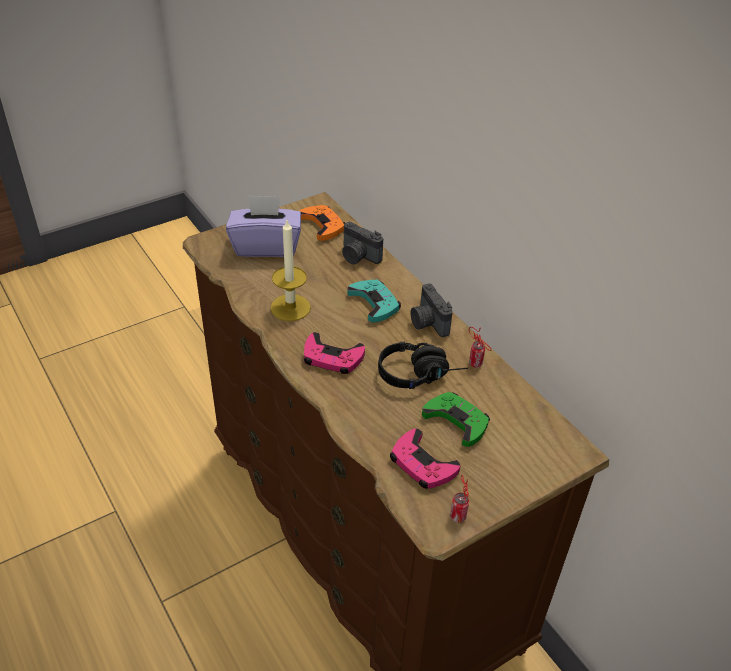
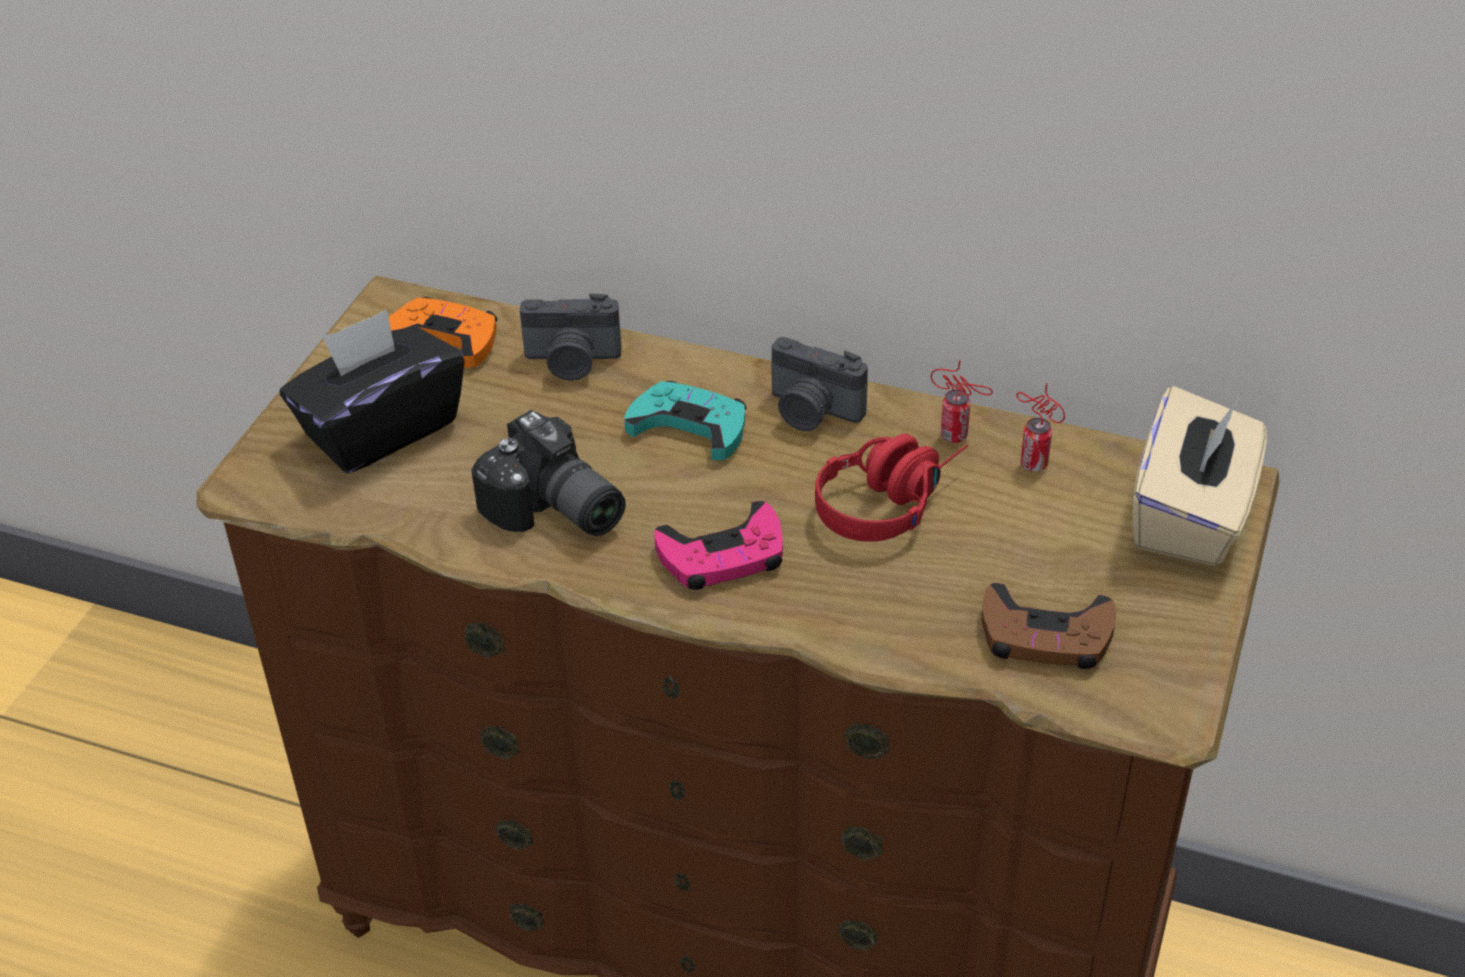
camera: 35 degrees left, 0 degrees up
(266, 246) = (381, 429): purple tissue box -> black tissue box
(290, 307) = (554, 512): candle -> camera
(420, 374) = (891, 499): black headphones -> red headphones
(422, 464) = (1046, 636): pink game controller -> brown game controller
(457, 421) = (1023, 540): green game controller -> none
(457, 515) = (1174, 677): can -> can (1031, 462)
(543, 454) = (1191, 516): none -> beige tissue box

